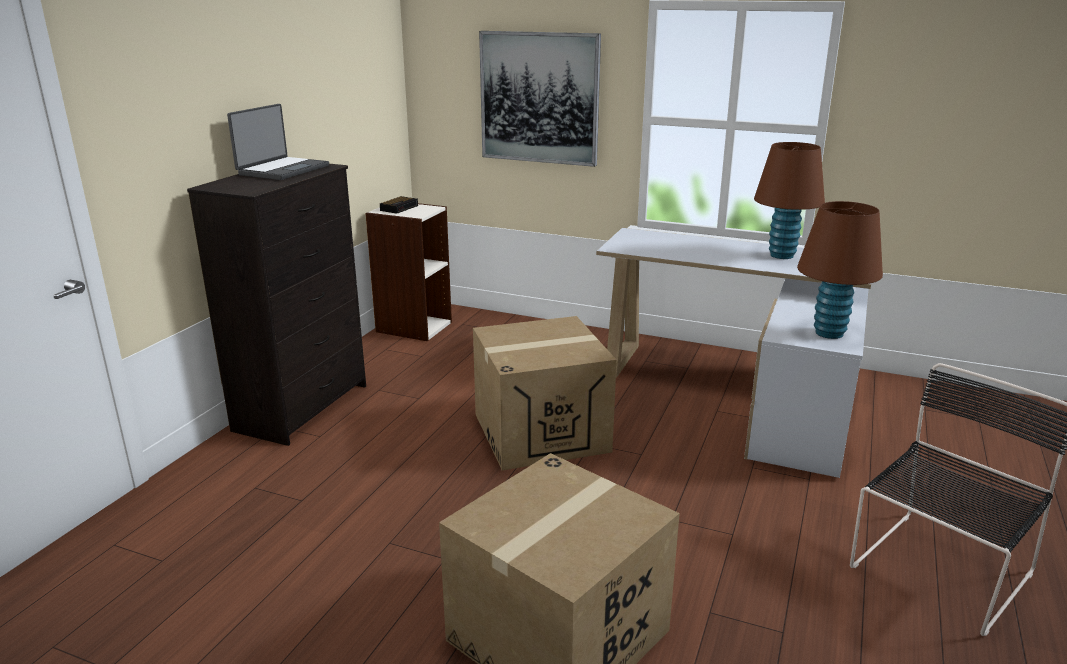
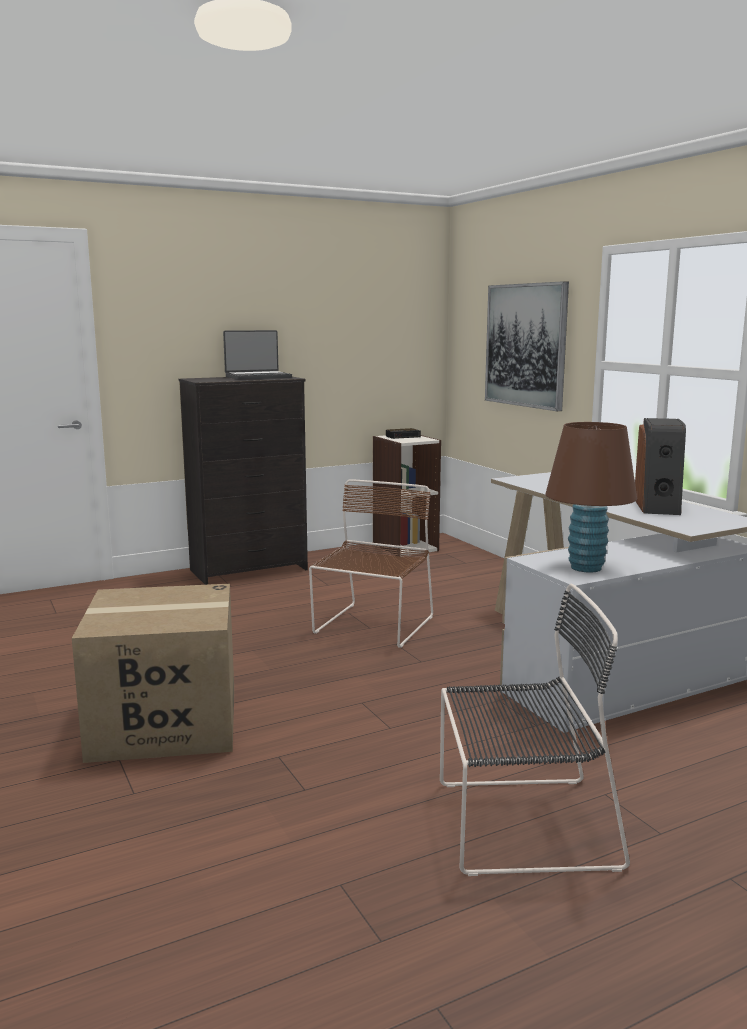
camera: 40 degrees right, 10 degrees down
(541, 432) = (372, 626): cardboard box -> brown chair
(781, 255) = (658, 506): brown table lamp -> speaker

